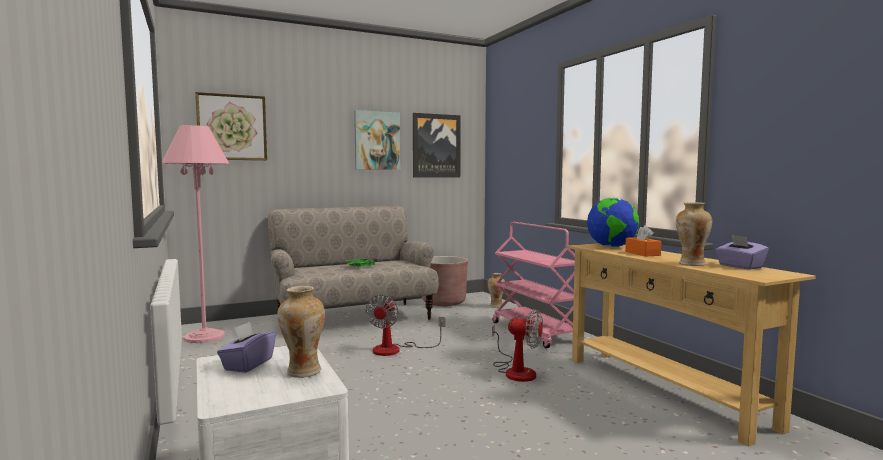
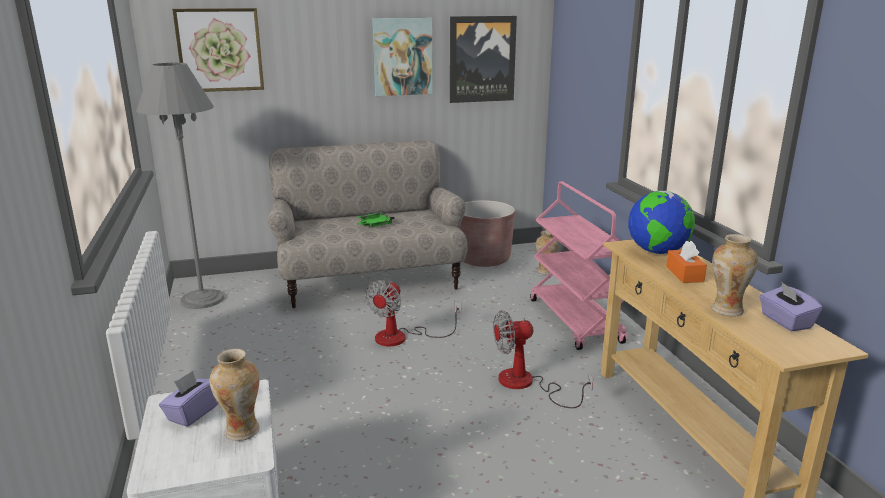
camera: 10 degrees right, 15 degrees up
(204, 337) = (202, 299): pink floor lamp -> grey floor lamp
(516, 371) = (526, 384): fan -> fan turned 135 degrees clockwise

